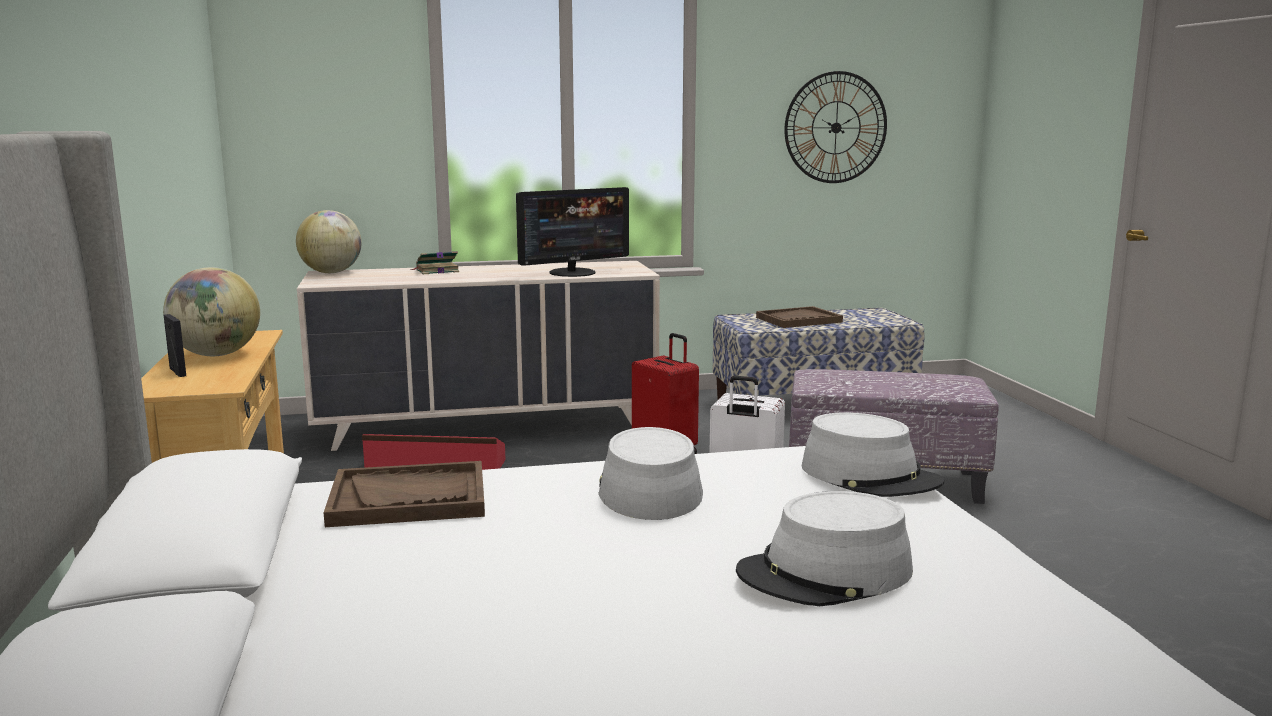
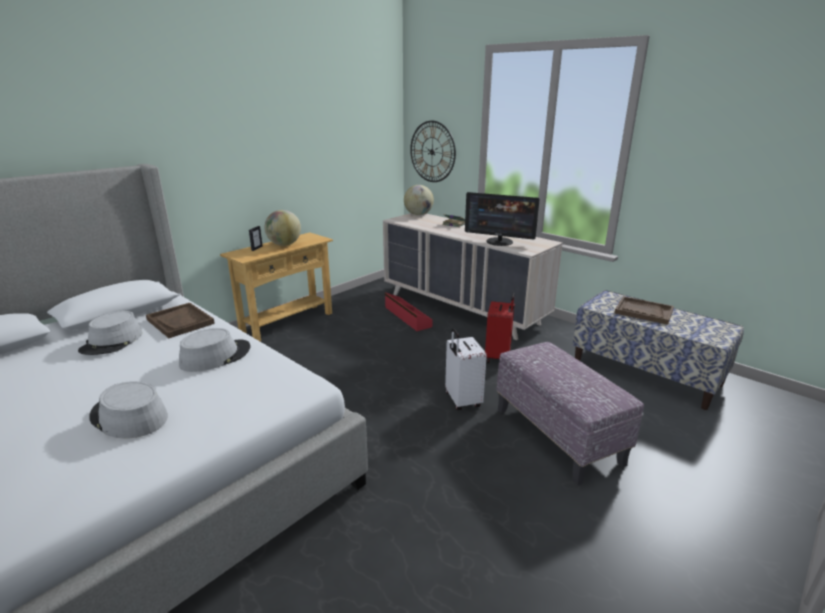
camera: 55 degrees right, 10 degrees up
(836, 127) = (748, 173): wall clock -> wall clock (432, 152)
(870, 476) = (266, 399): grey hat -> grey hat (112, 342)

